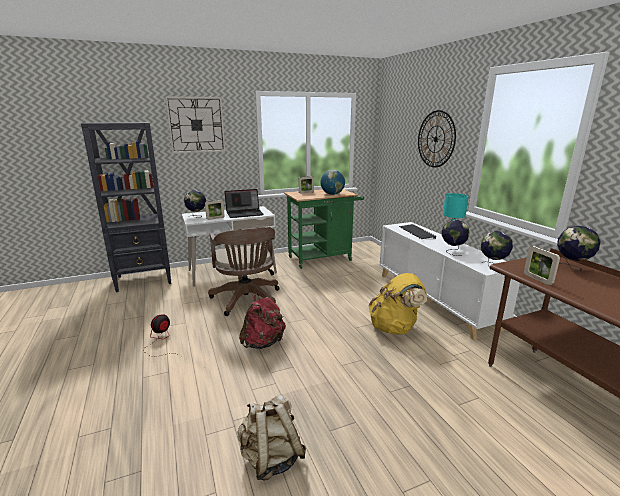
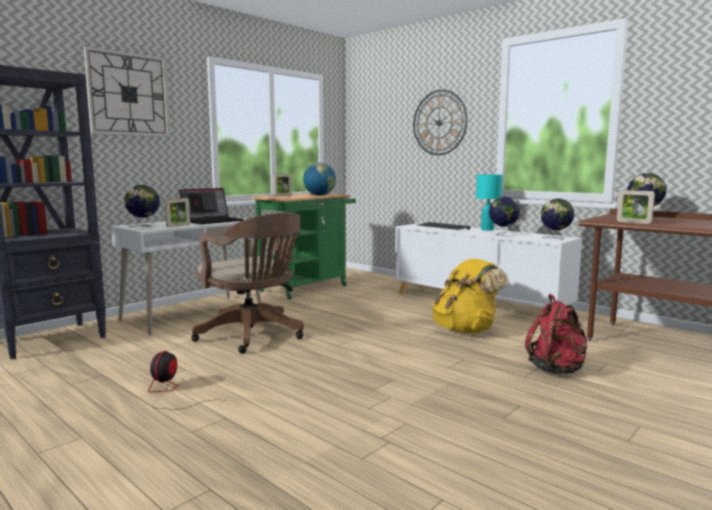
camera: 25 degrees left, 10 degrees down
(263, 343) = (328, 368): red backpack -> red backpack (557, 370)
(271, 458) = (469, 454): beige backpack -> none

